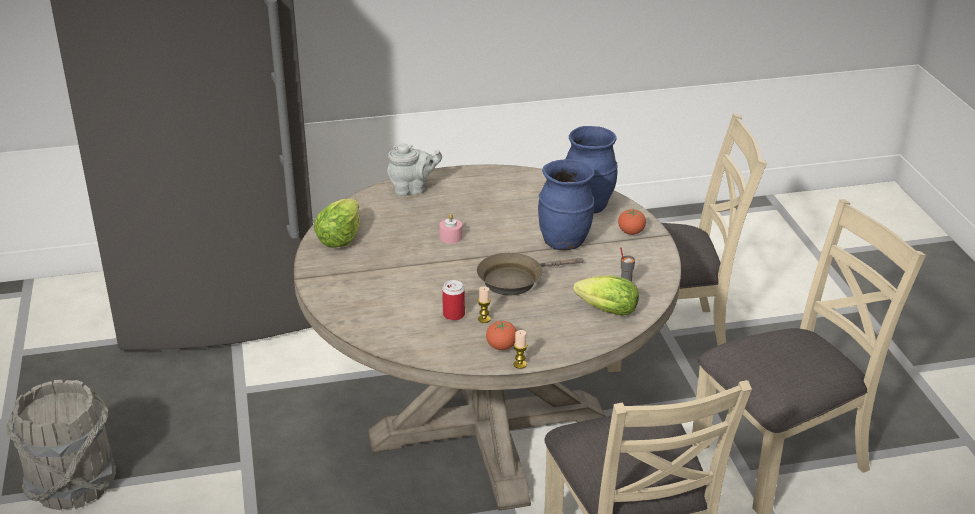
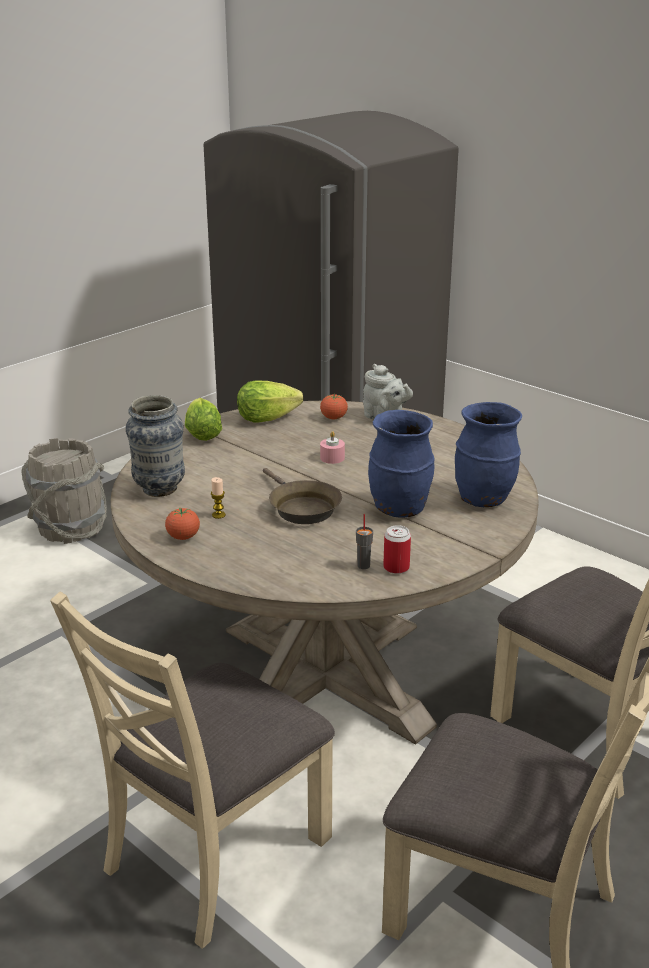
camera: 55 degrees right, 5 degrees down
(405, 332) = (159, 489): none -> vase
(453, 315) = (209, 500): can -> can (396, 568)
(515, 280) = (301, 508): brown frying pan -> brown frying pan turned 150 degrees counterclockwise
(520, 364) = (164, 555): candle -> none
(604, 310) = (305, 567): lettuce -> lettuce (202, 433)
(631, 232) = (470, 536): tomato -> tomato (333, 418)

